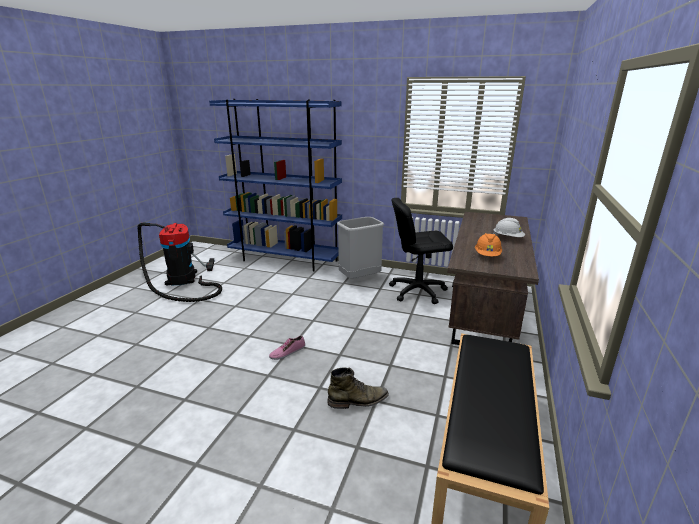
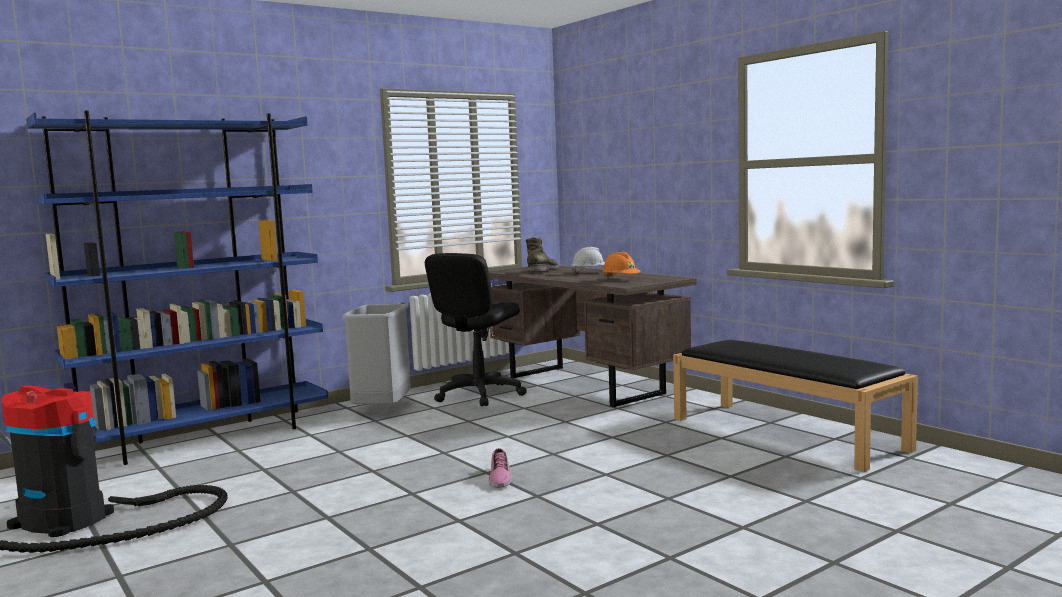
camera: 55 degrees left, 15 degrees down
(358, 401) = (656, 462): green boot -> green boot (543, 270)

